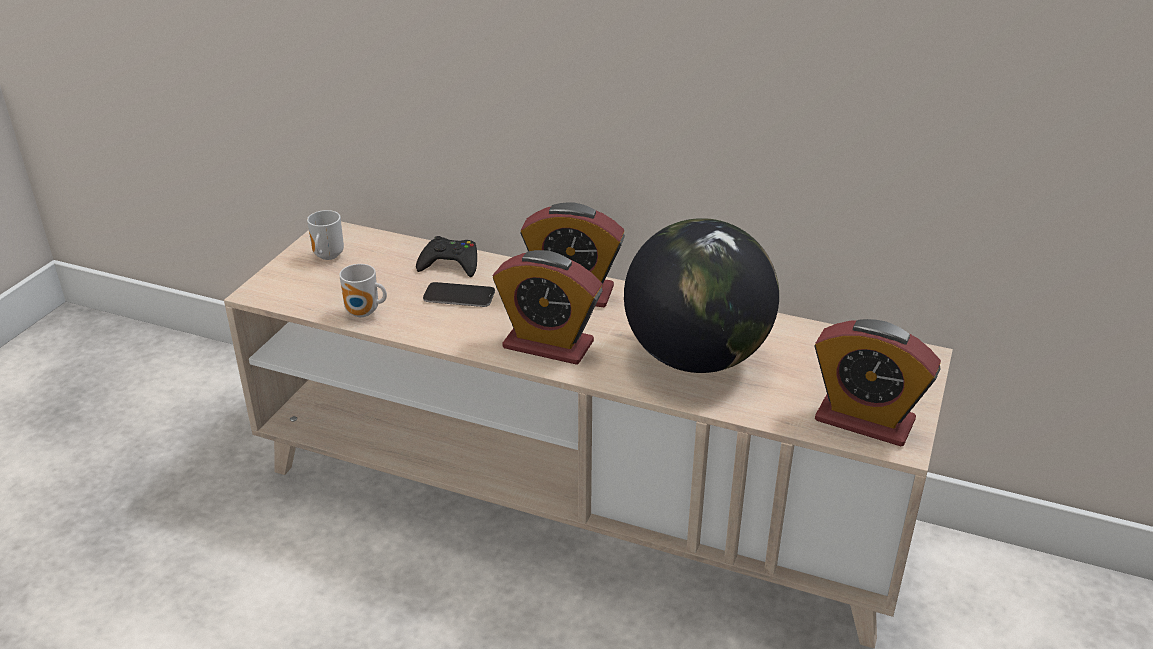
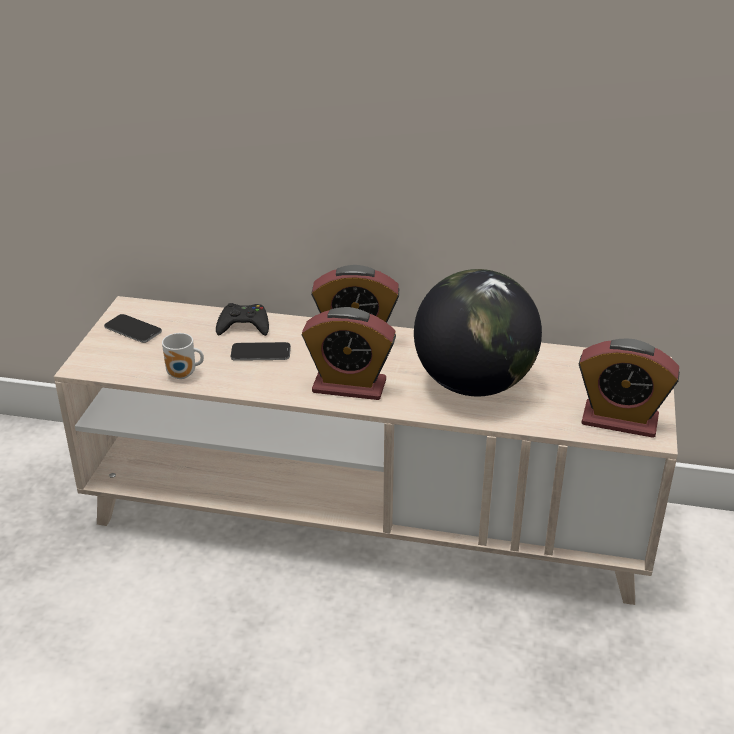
camera: 10 degrees left, 0 degrees up
(326, 257) = (133, 330): mug -> phone

